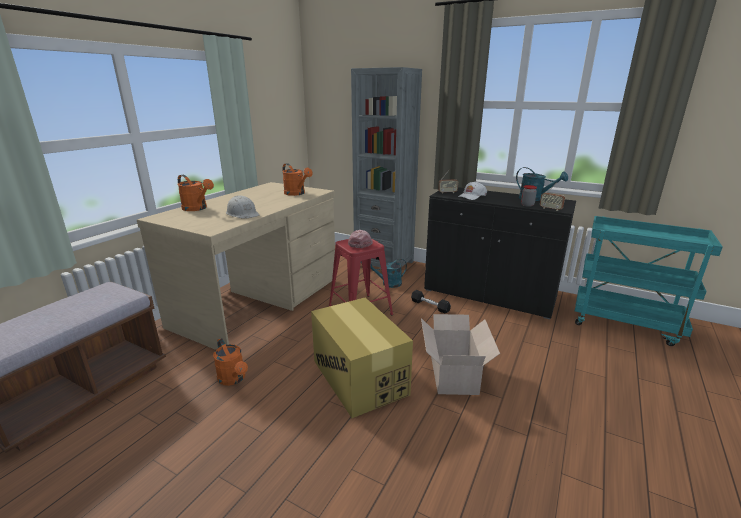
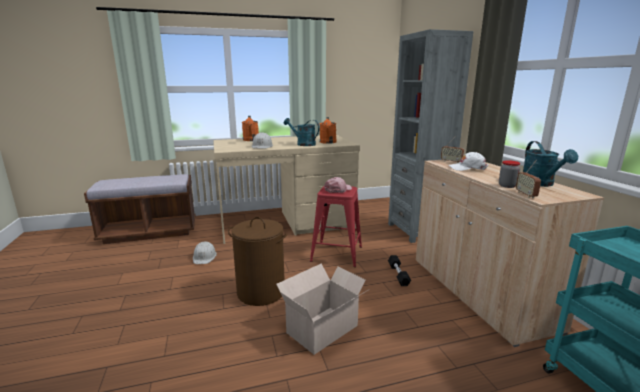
camera: 45 degrees right, 5 degrees down
(234, 379) = (204, 257): orange watering can -> white hard hat
(359, 377) = (260, 292): cardboard box -> brown laundry basket
(388, 284) = (392, 245): turquoise watering can -> turquoise watering can (303, 144)
(489, 294) = (479, 292): black cabinet -> beige cabinet

